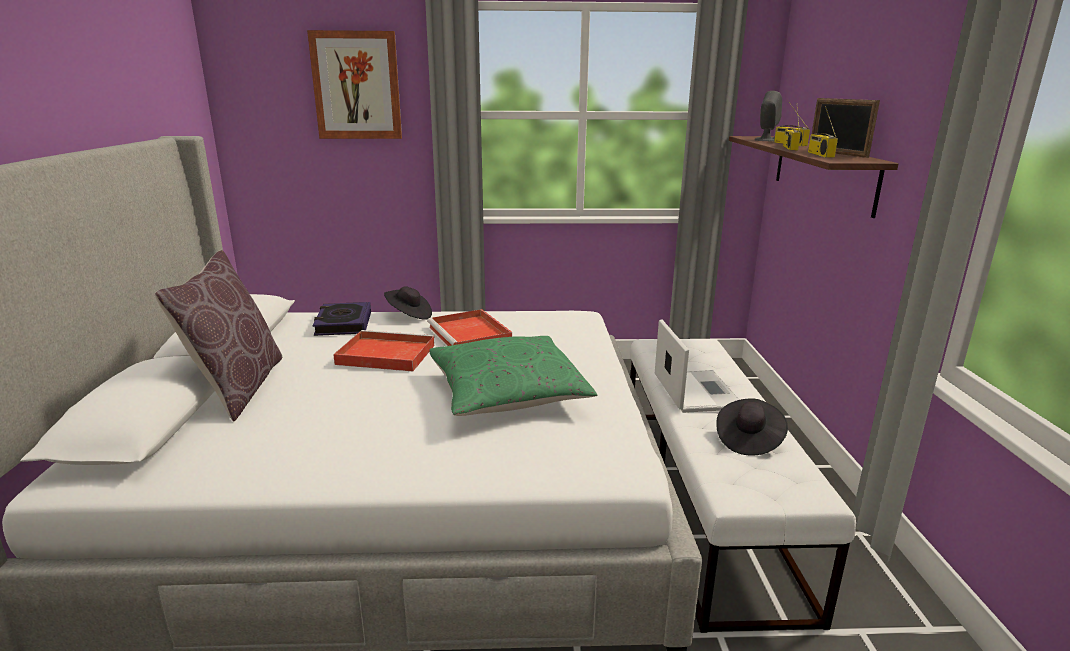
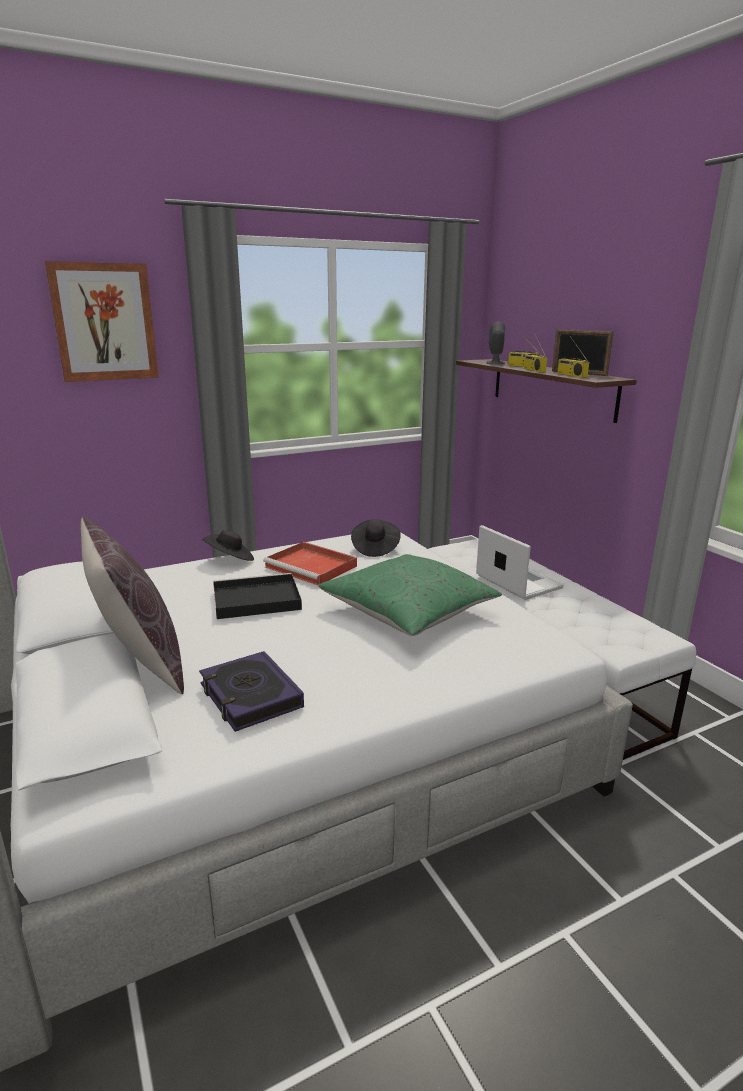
camera: 25 degrees left, 0 degrees up
(343, 324) = (171, 579): book -> book (250, 696)
(384, 355) = (254, 600): red tray -> black tray
(748, 440) = (588, 610): black hat -> black hat (375, 548)

